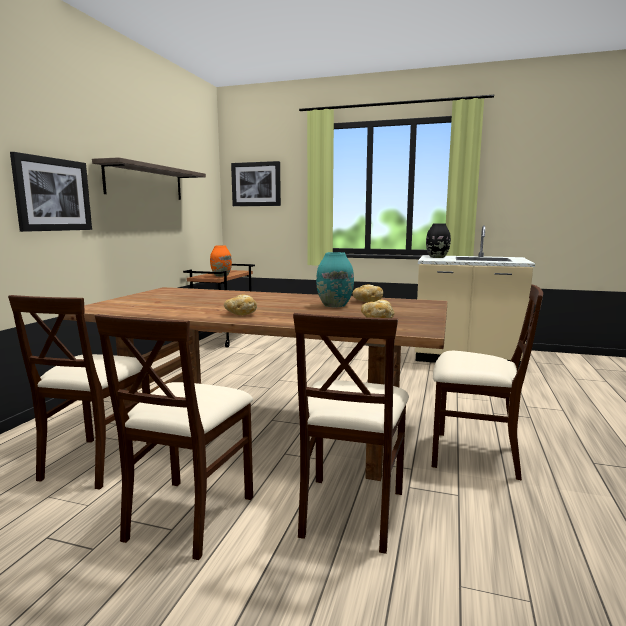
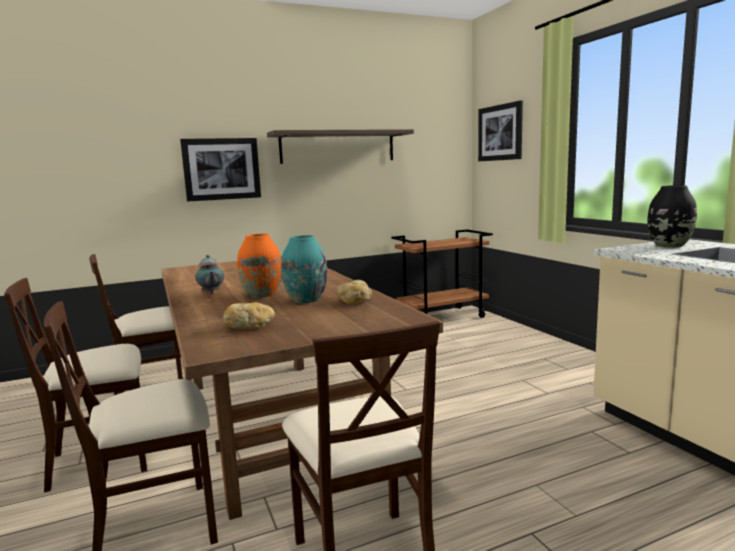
camera: 50 degrees right, 0 degrees up
(221, 275) = (430, 245): orange vase -> orange vase (261, 295)
(241, 314) = (211, 293): bread -> teapot

